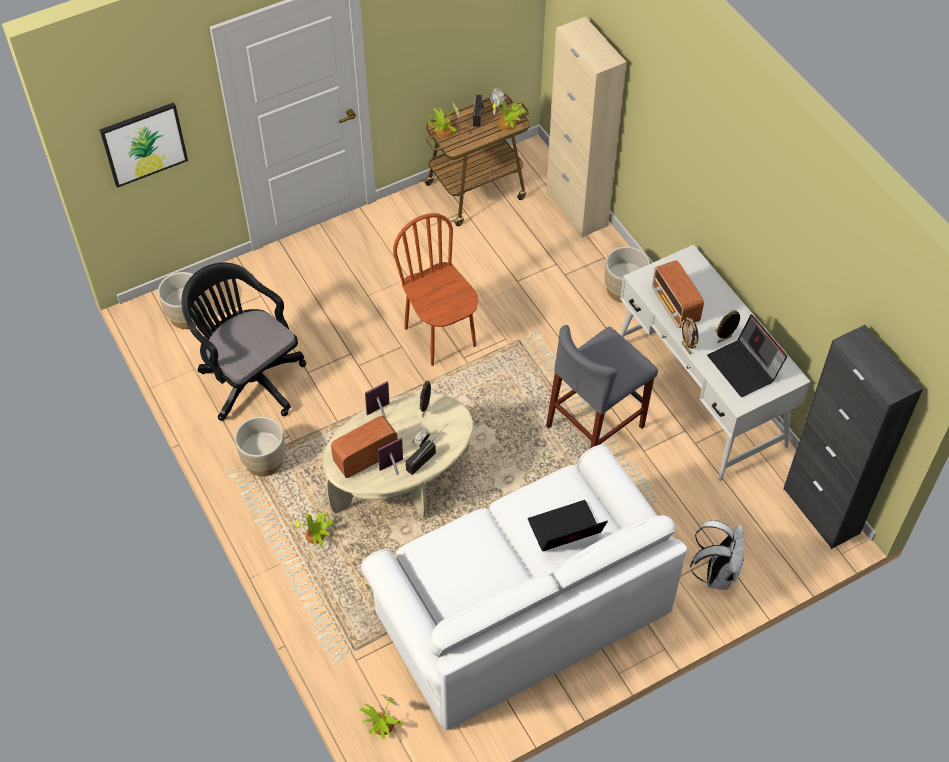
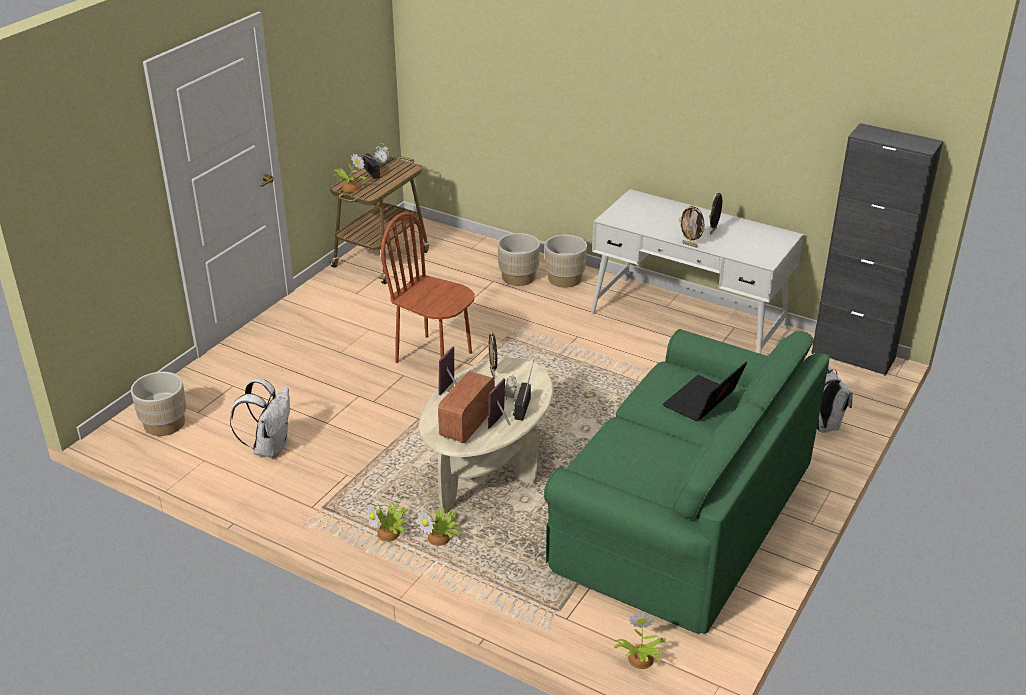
camera: 30 degrees left, 20 degrees down
(144, 144) = (93, 211): picture -> none
(249, 378) = (270, 447): black office chair -> white backpack
(264, 460) = (336, 502): beige planter -> beige planter (518, 277)
(508, 124) = (403, 170): potted plant -> potted plant (390, 533)
(521, 608) = (682, 513): white sofa -> green sofa
(576, 209) = (479, 244): beige cabinet -> none
(595, 426) = (625, 368): grey stool -> none
(675, 307) = (654, 225): radio -> none
(744, 368) = (746, 242): laptop -> none

